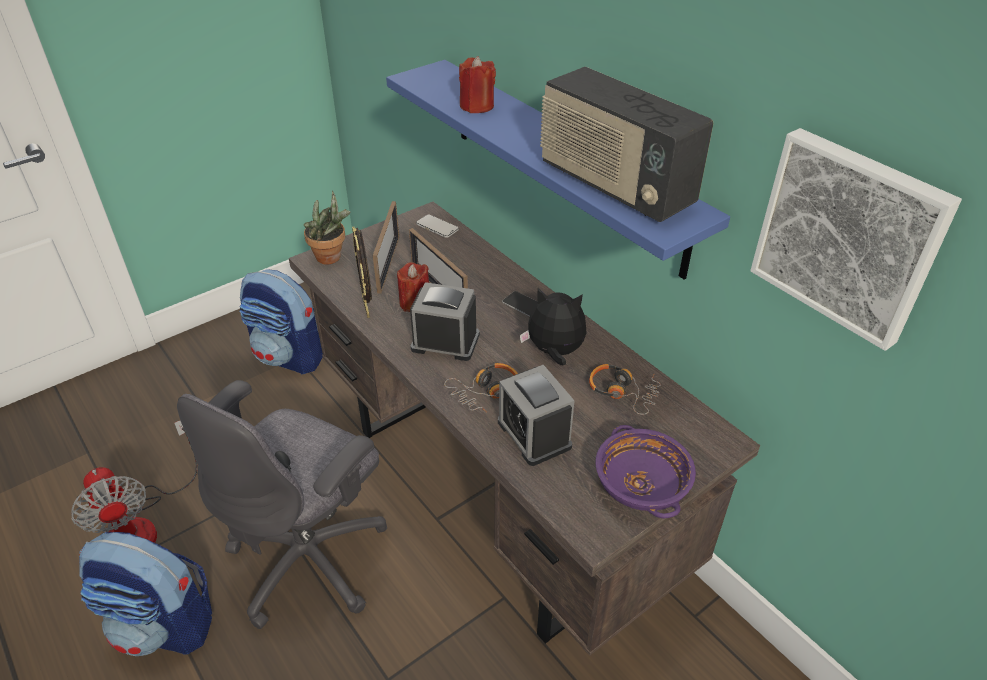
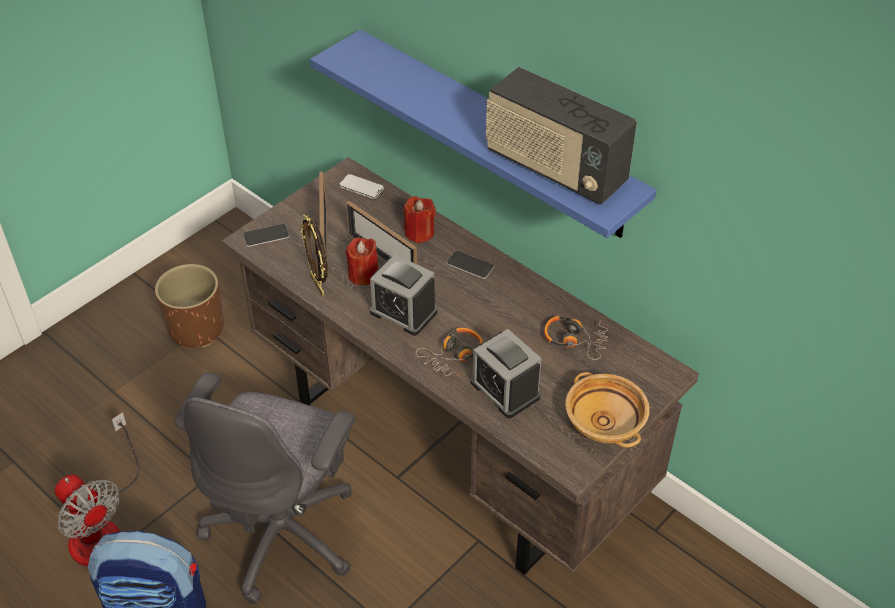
camera: 10 degrees left, 5 degrees up
(290, 356) = (197, 328): backpack -> brown planter
(332, 258) = (266, 235): potted plant -> phone
(445, 342) = (403, 312): alarm clock -> alarm clock turned 150 degrees counterclockwise
(477, 106) = (409, 88): red candle -> red candle (419, 233)
(554, 352) = (506, 309): plush toy -> none
(642, 486) = (605, 422): purple bowl -> beige bowl
(848, 236) = (750, 209): picture -> none

